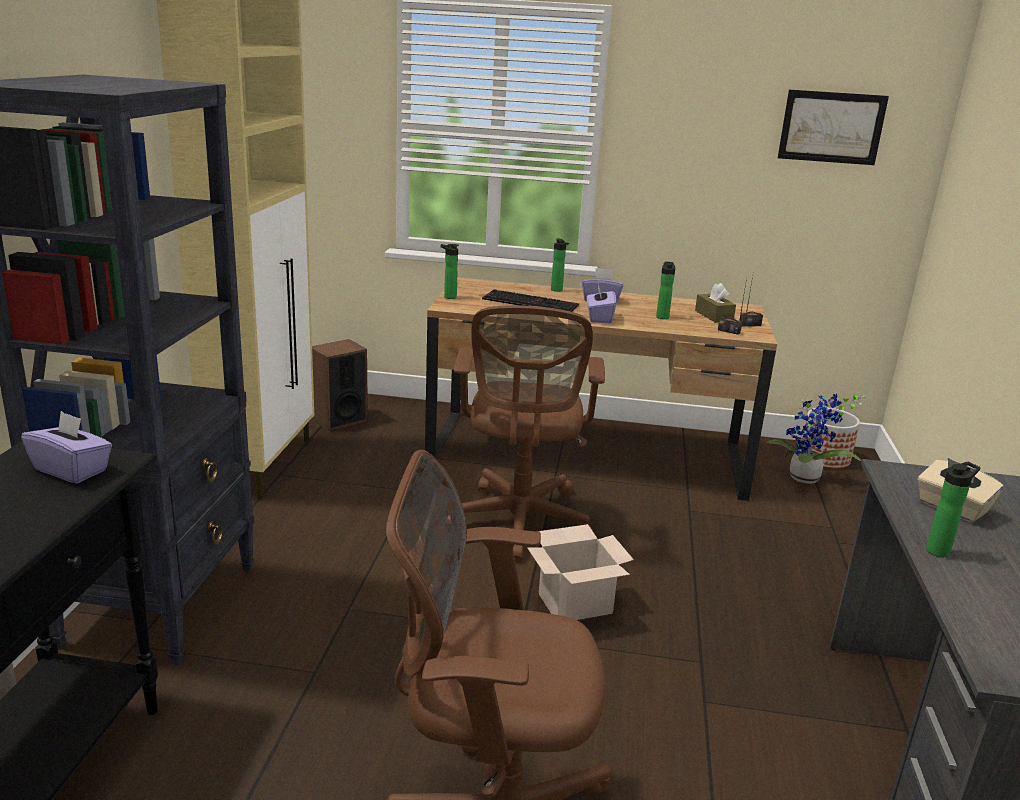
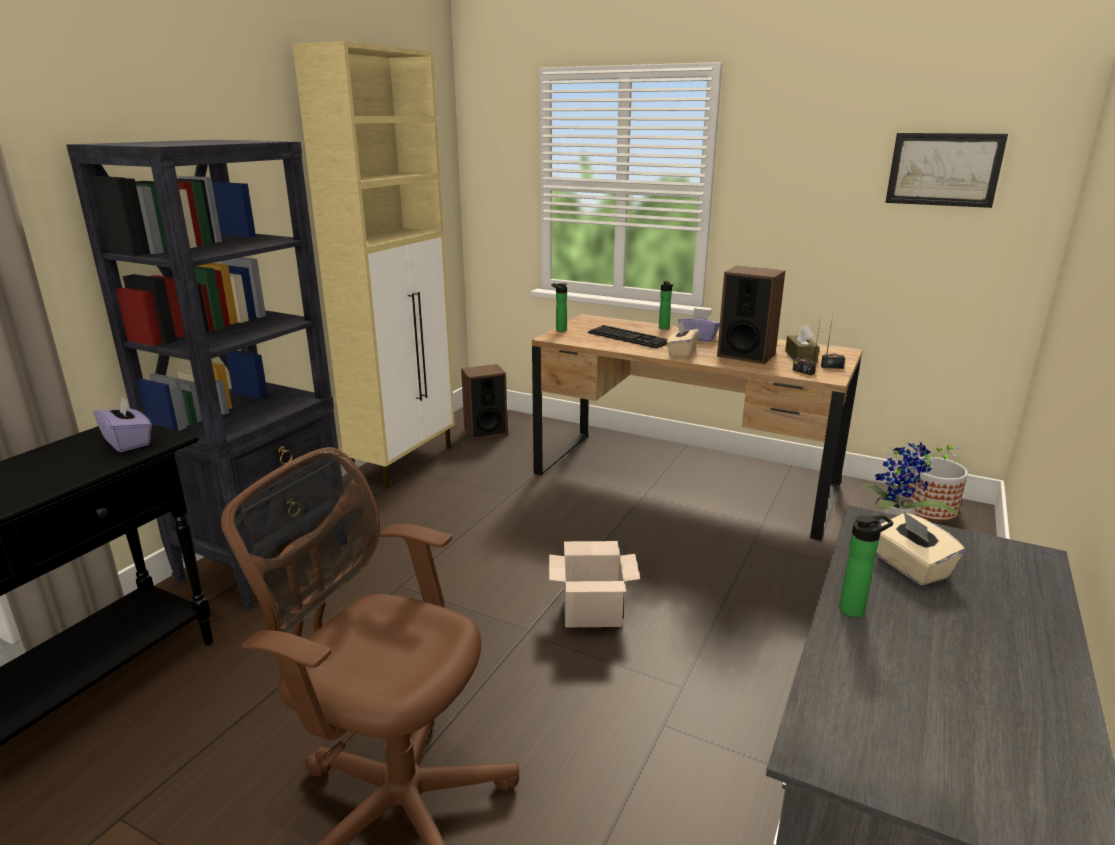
camera: 20 degrees right, 0 degrees up
(520, 523) = (585, 534): brown office chair -> none
(599, 318) = (681, 353): purple tissue box -> beige tissue box
(662, 316) = (746, 355): bottle -> speaker

